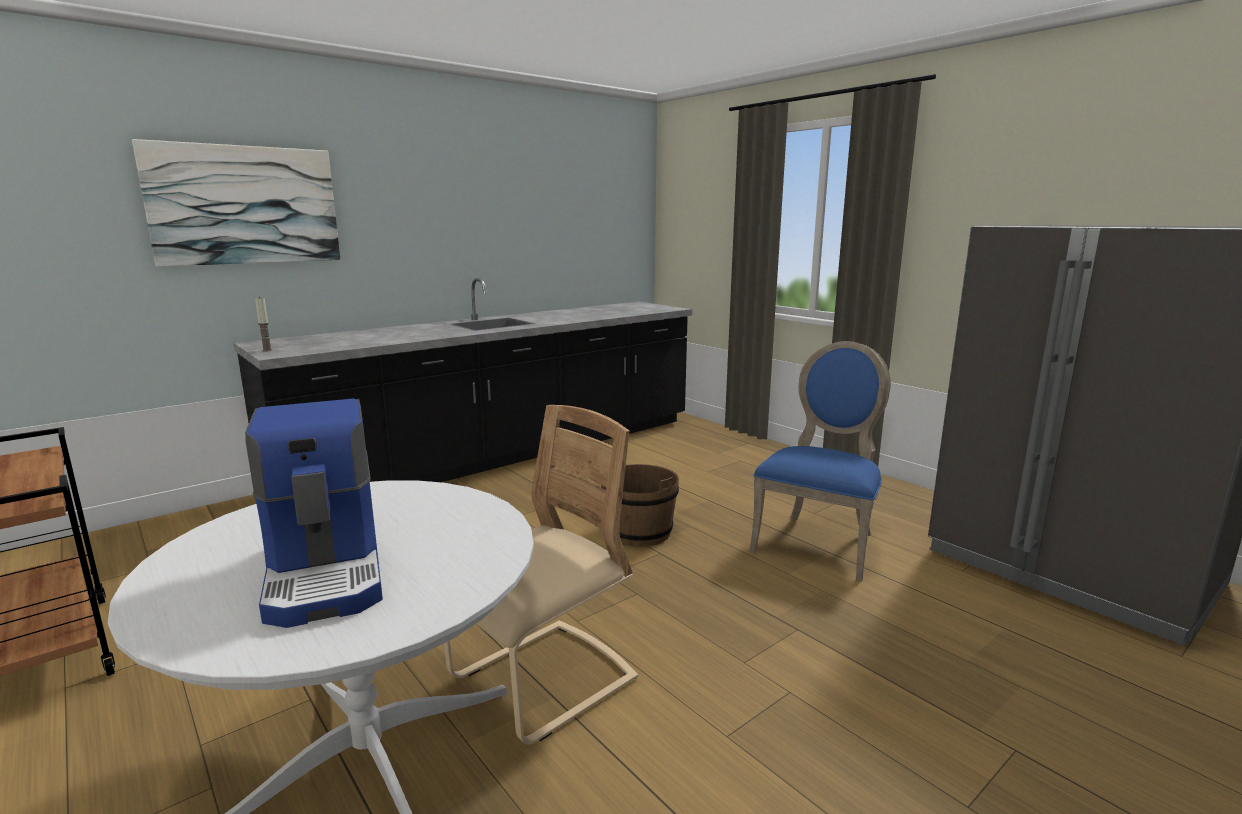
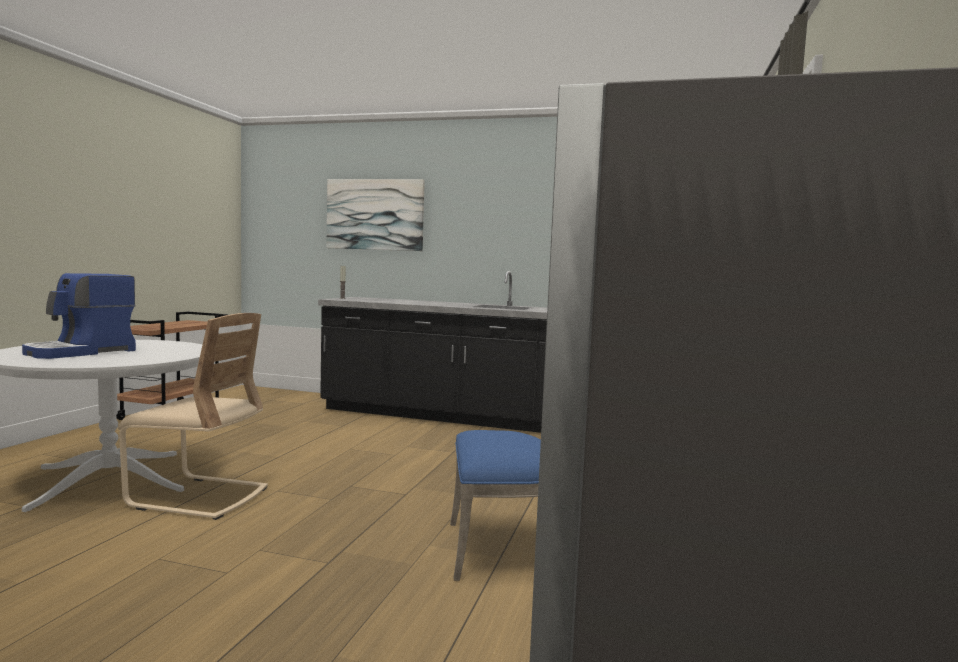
camera: 55 degrees right, 10 degrees down
(639, 532) = (433, 481): brown bucket -> none

